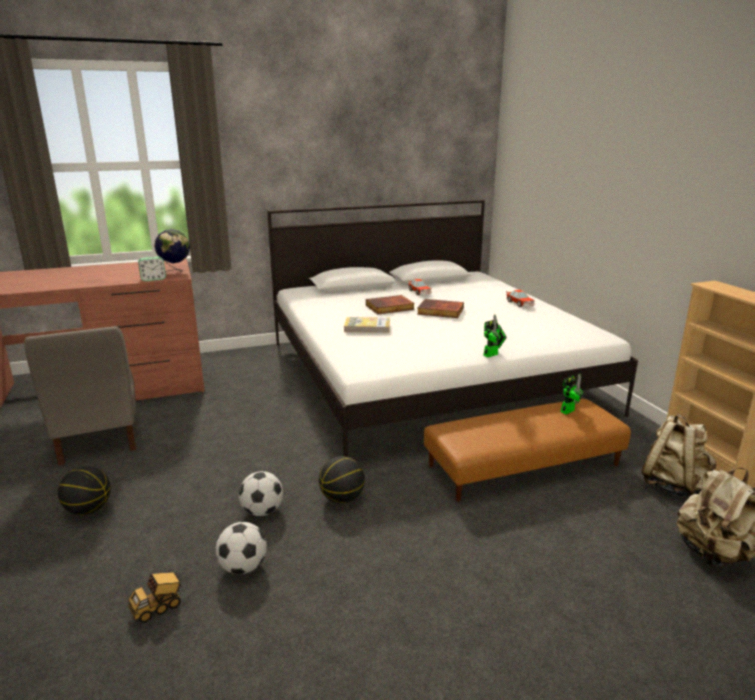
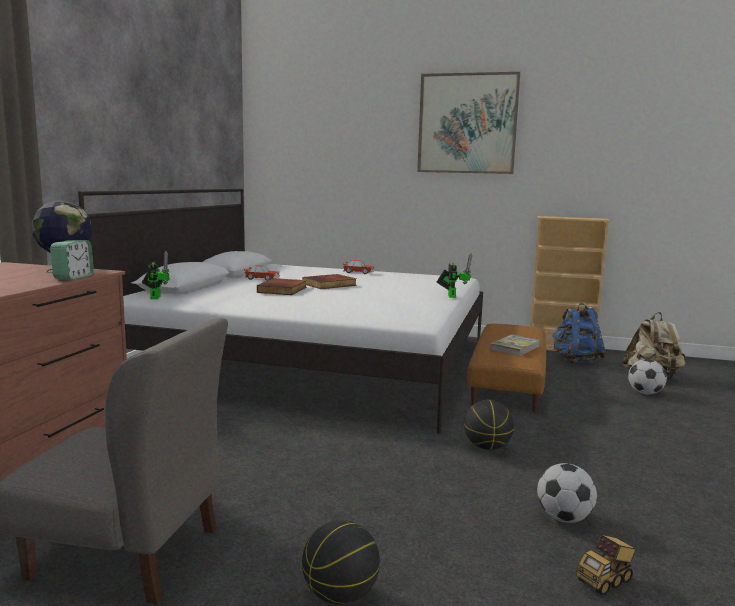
camera: 55 degrees left, 10 degrees down
(158, 607) = (605, 581): toy truck -> toy truck turned 60 degrees clockwise
(262, 511) = (471, 485): football -> football (645, 393)
(367, 327) = (322, 302): book -> book (515, 347)
(569, 410) = (505, 329): toy robot -> toy robot (156, 297)
(661, 143) = (467, 124): none -> picture
(673, 486) = (576, 361): beige backpack -> blue backpack

